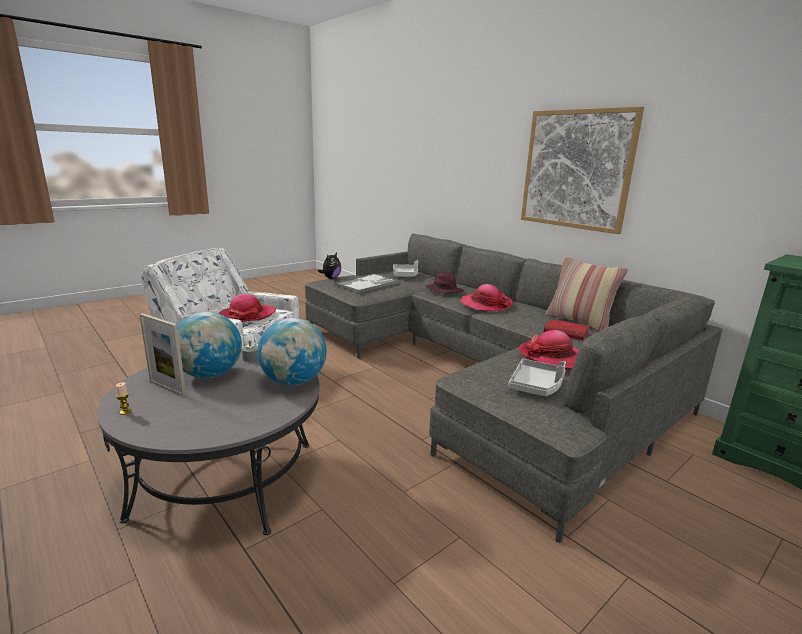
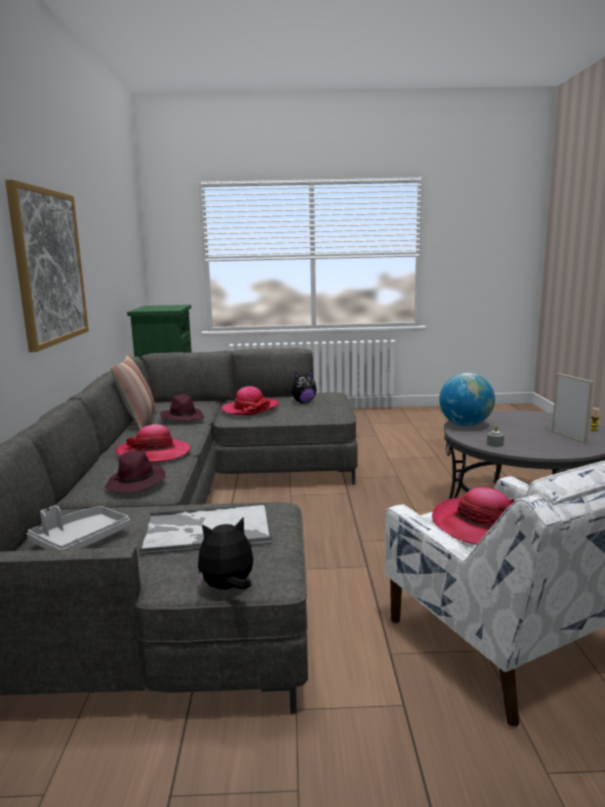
camera: 140 degrees left, 5 degrees down
(210, 374) = (534, 439): globe -> none
(536, 385) = (303, 402): grey tray -> plush toy
(566, 332) = (182, 418): red book -> purple hat

